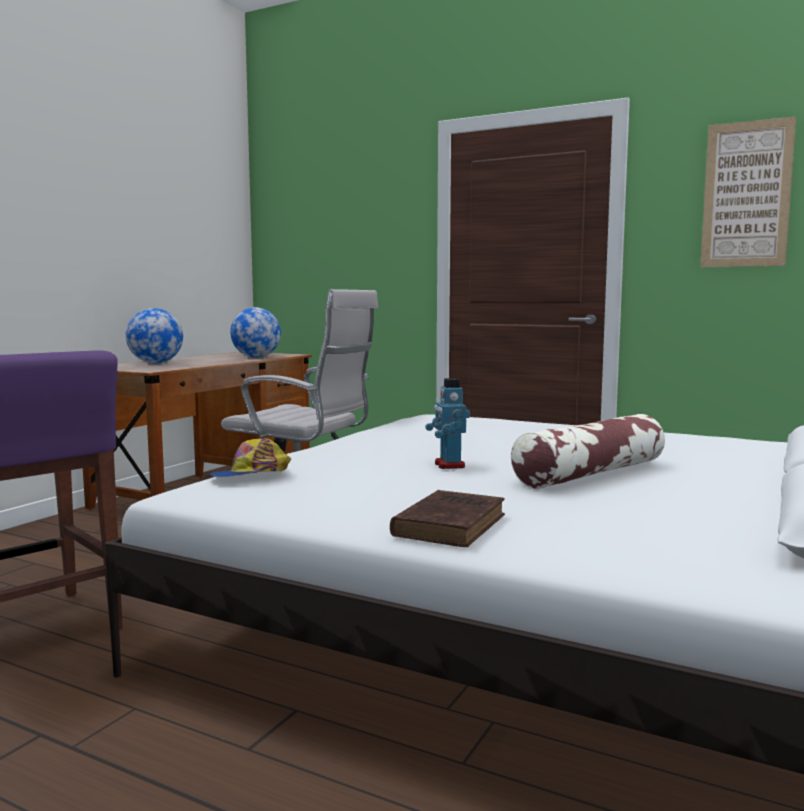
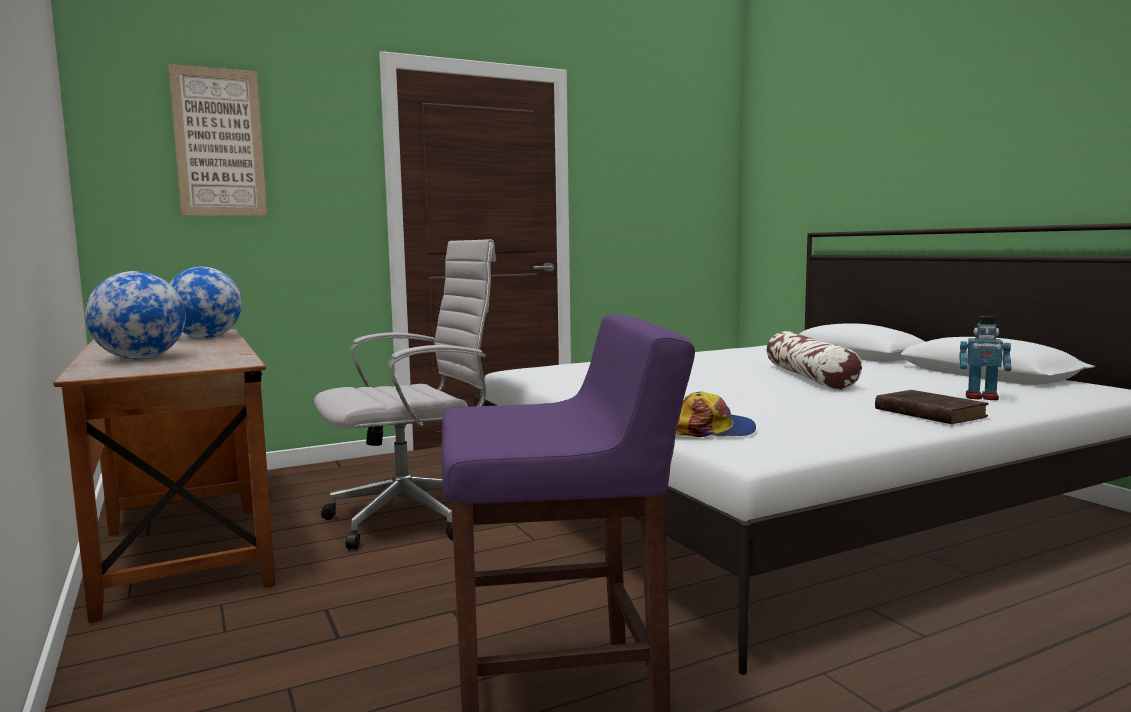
camera: 55 degrees left, 0 degrees up
(251, 475) = (712, 430): cap -> cap turned 90 degrees counterclockwise
(448, 465) = (738, 392): toy robot -> toy robot (982, 397)
(746, 195) = (650, 165): picture -> picture (219, 142)

